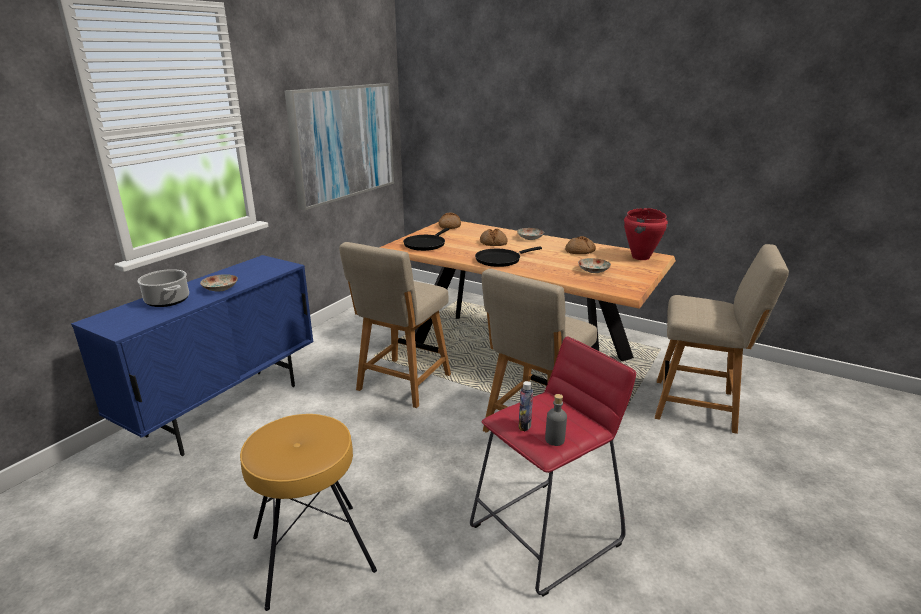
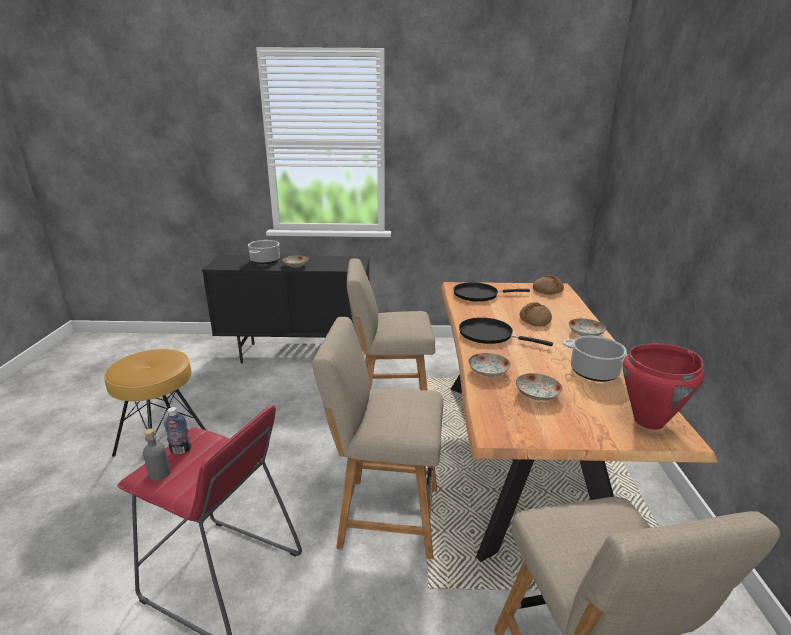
camera: 60 degrees right, 0 degrees up
(225, 409) = (297, 354): blue cabinet -> black cabinet
(343, 142) = (503, 180): picture -> none
(553, 274) = (488, 371): none -> plate
(580, 251) = (593, 372): bread -> cooking pot

